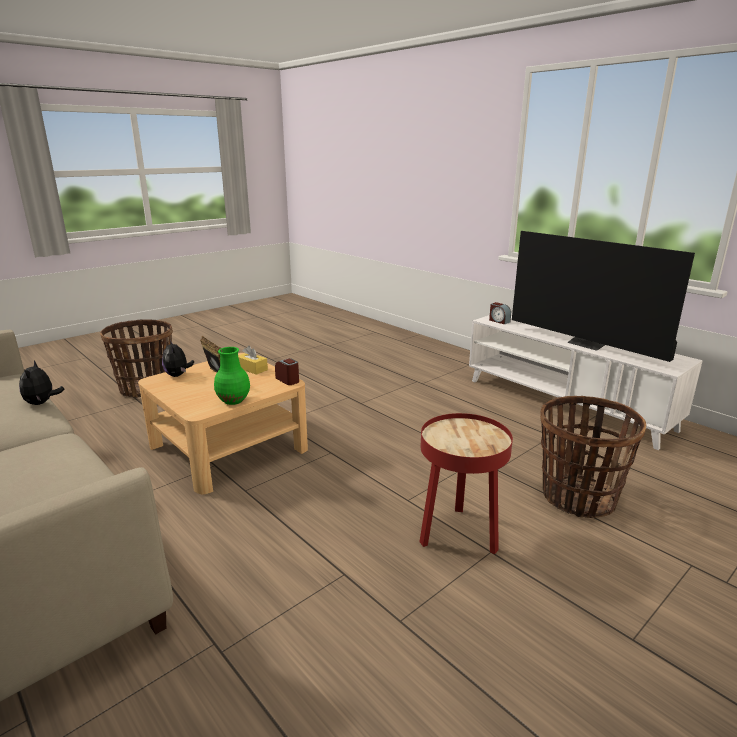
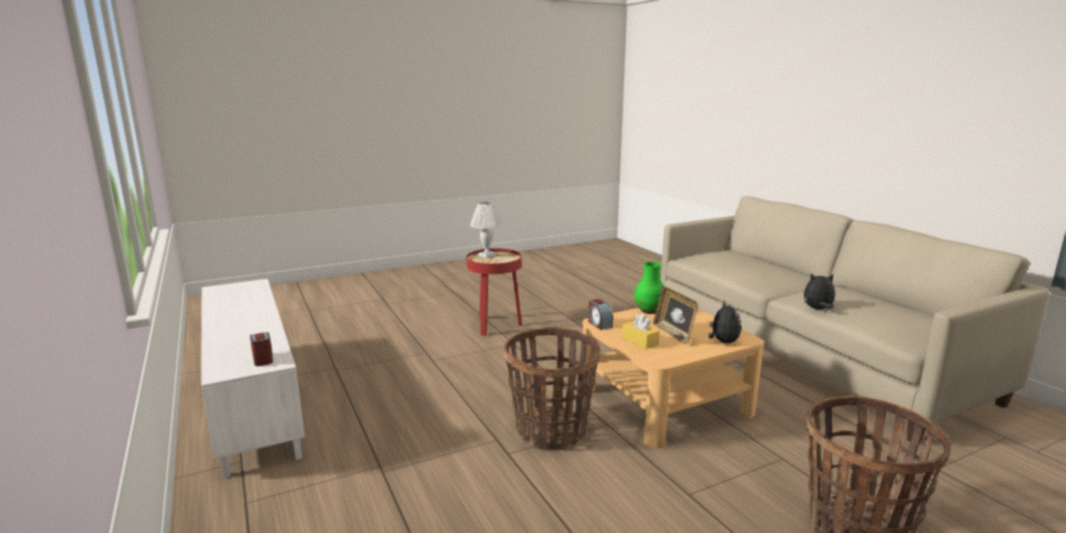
camera: 165 degrees left, 5 degrees down
(42, 403) = (817, 309): plush toy -> plush toy turned 90 degrees counterclockwise
(485, 445) = (487, 255): none -> white table lamp
(577, 497) = (395, 331): basket -> basket (551, 430)
(587, 344) = (251, 311): television -> none

